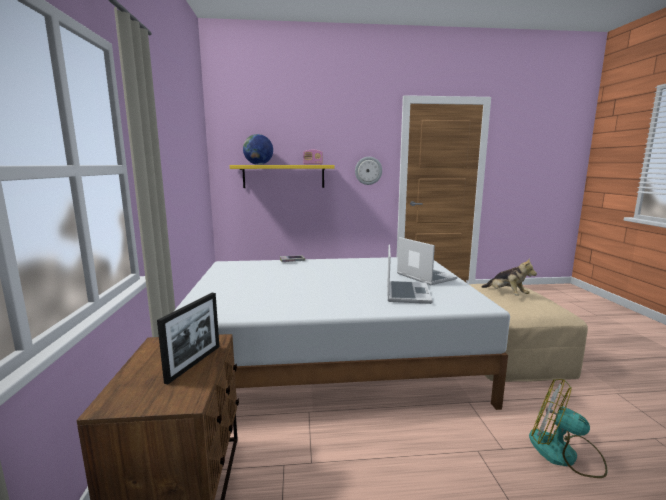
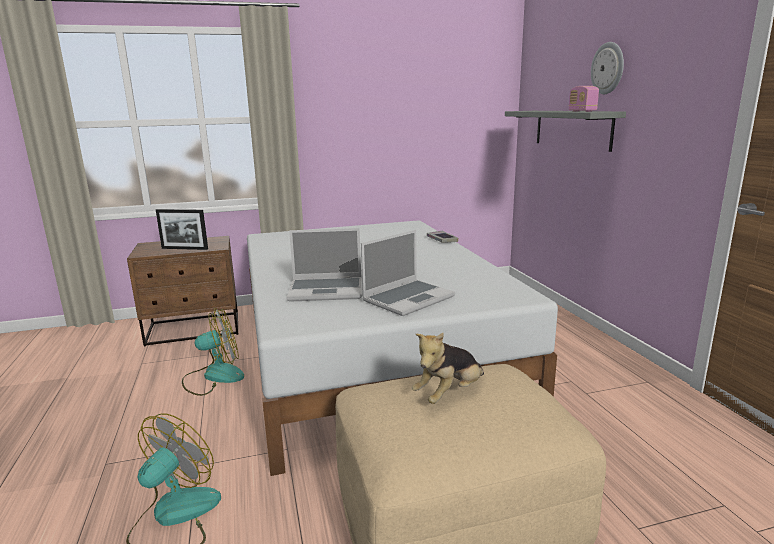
camera: 80 degrees right, 5 degrees up
(258, 164) = (536, 110): globe -> none
(283, 176) = (572, 129): yellow shelf -> grey shelf
(346, 453) = (214, 376): none -> fan
(368, 170) = (677, 124): wall clock -> wall clock (608, 68)

